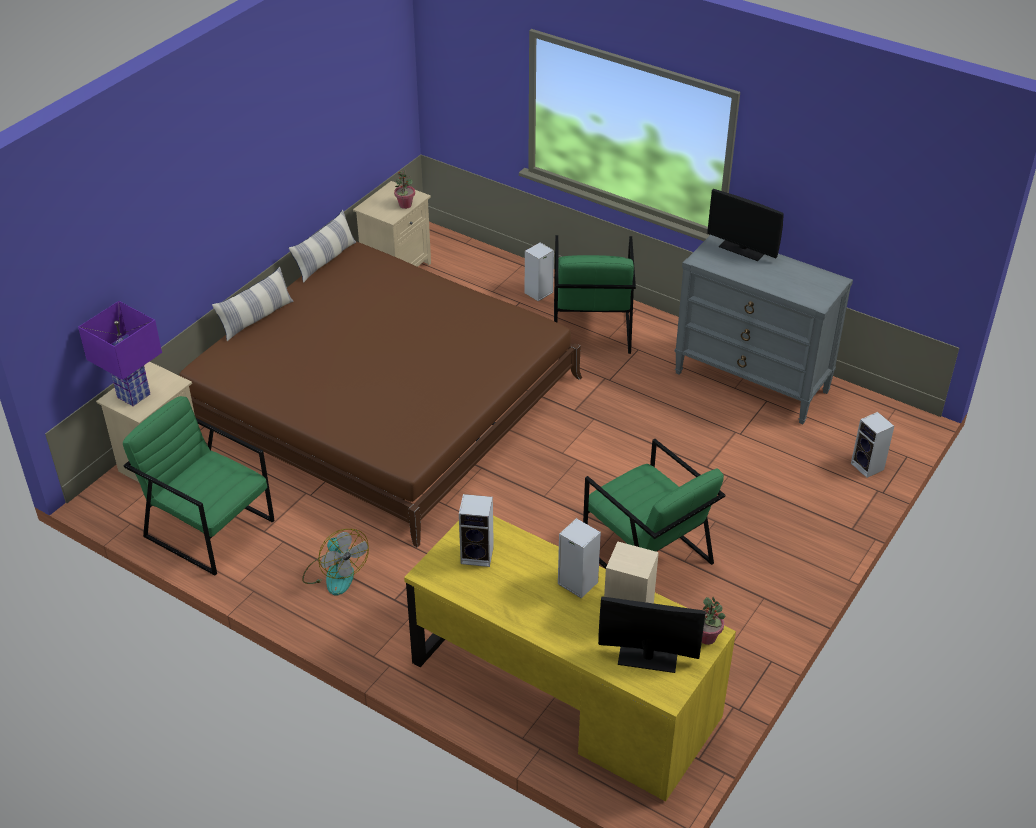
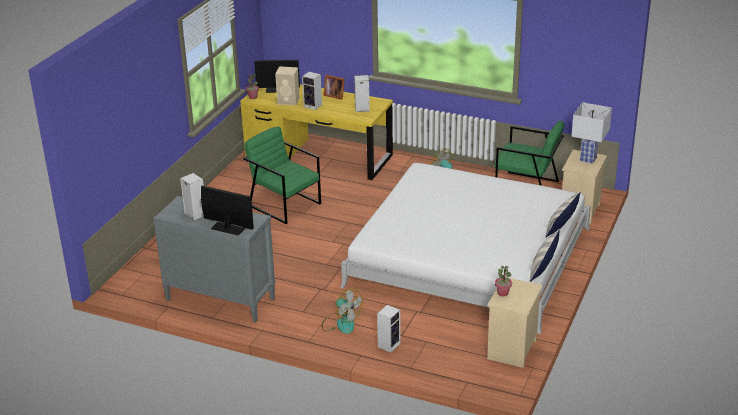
camera: 170 degrees right, 10 degrees down
(132, 396) = (588, 159): purple table lamp -> white table lamp
(381, 401) = (469, 257): brown bed -> white bed
(524, 613) = (334, 95): none -> picture frame
(591, 327) = (341, 323): green armchair -> fan
(868, 467) = (150, 259): speaker -> speaker (194, 214)

